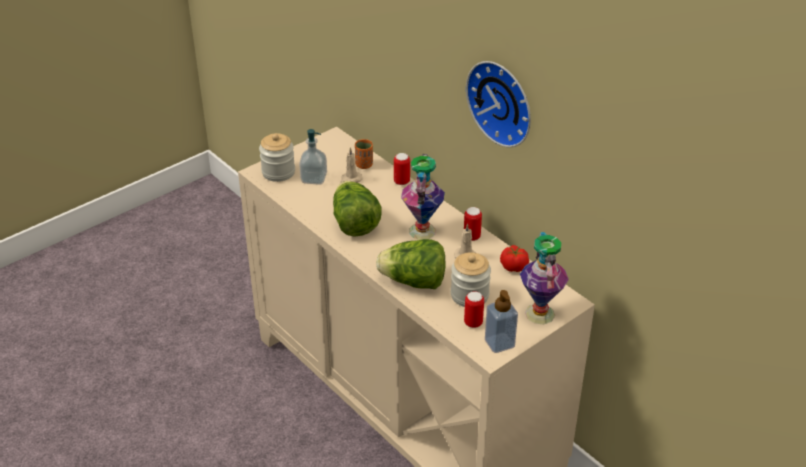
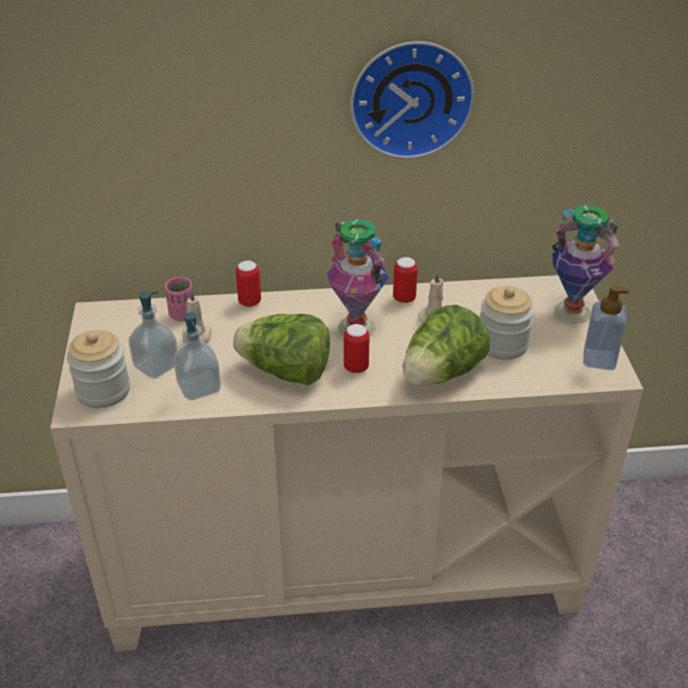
camera: 55 degrees left, 0 degrees up
(311, 201) = (199, 387): none -> soap dispenser
(364, 165) = (182, 315): orange cup -> pink cup
(473, 323) = (551, 363): can -> can (356, 367)
(513, 267) = (483, 295): tomato -> none

